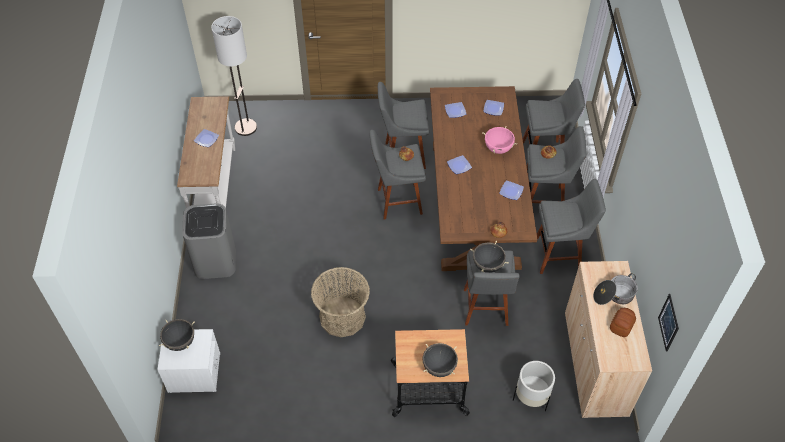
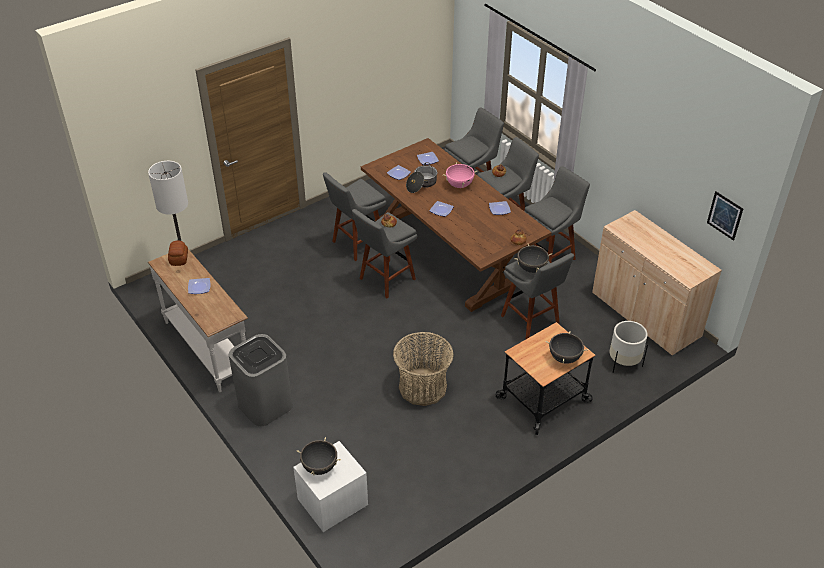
camera: 35 degrees left, 10 degrees down
(614, 295) = (649, 236): cooking pot -> cooking pot (421, 184)
(622, 326) = (674, 252): bread -> bread (179, 258)

